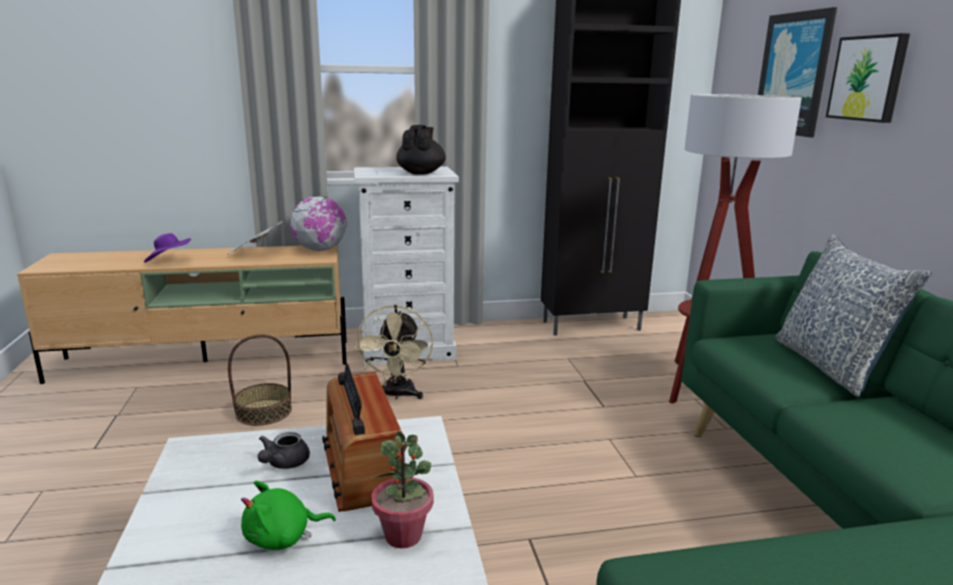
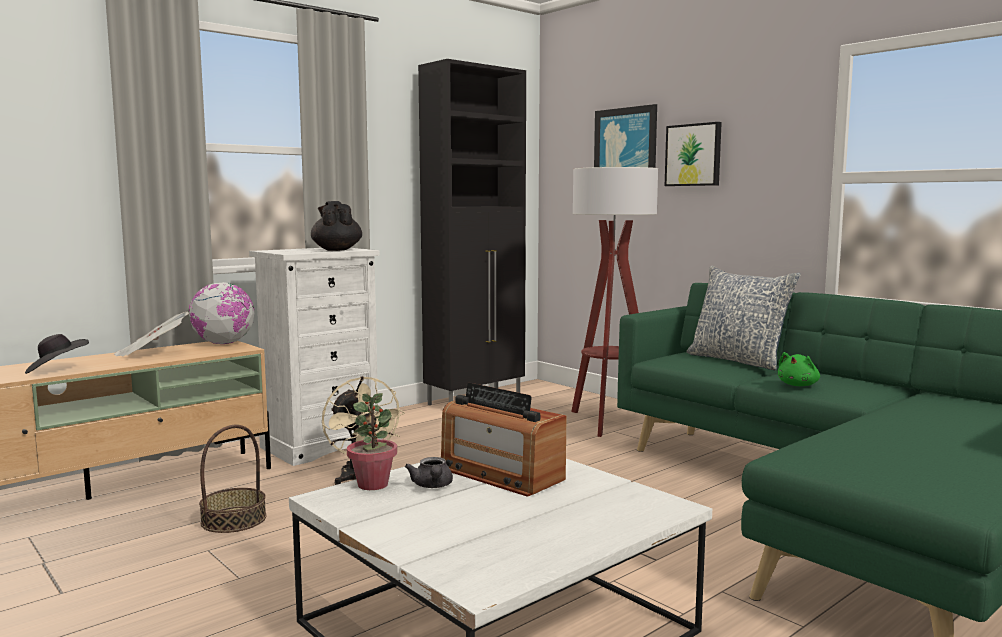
camera: 30 degrees left, 10 degrees down
(169, 261) = (56, 370): purple hat -> black hat
(283, 538) = (511, 517): green plush toy -> green plush toy (798, 385)
(404, 535) = (596, 494): potted plant -> potted plant (373, 484)

